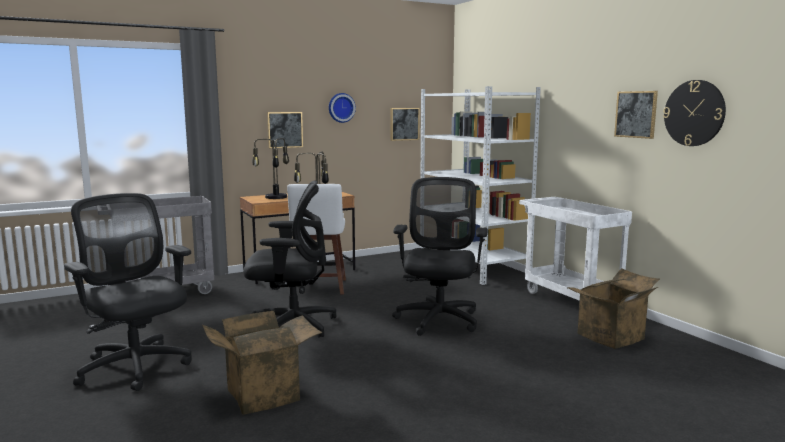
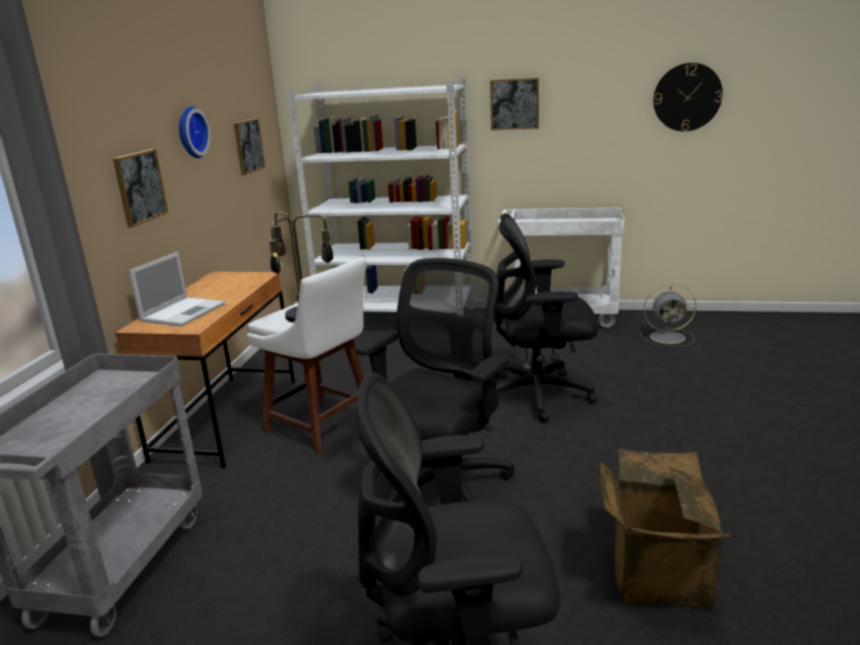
camera: 50 degrees left, 10 degrees up
(275, 197) = (184, 312): table lamp -> laptop
(439, 322) = (544, 393): black office chair -> black office chair turned 45 degrees counterclockwise
(612, 337) = (669, 337): cardboard box -> grey fan
(636, 114) = (614, 103): picture -> picture (514, 104)

